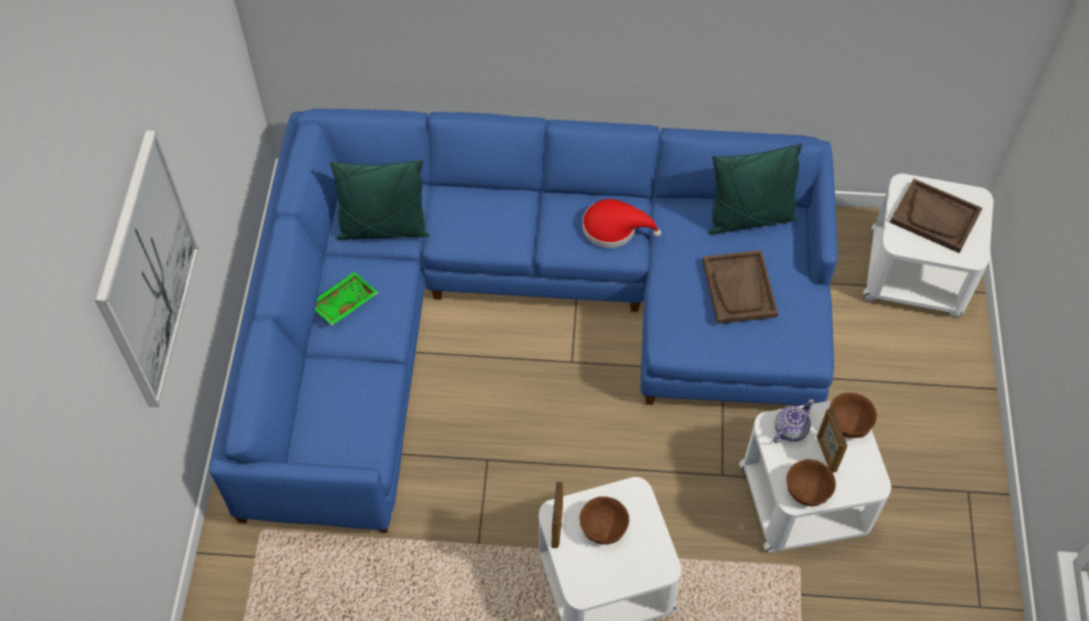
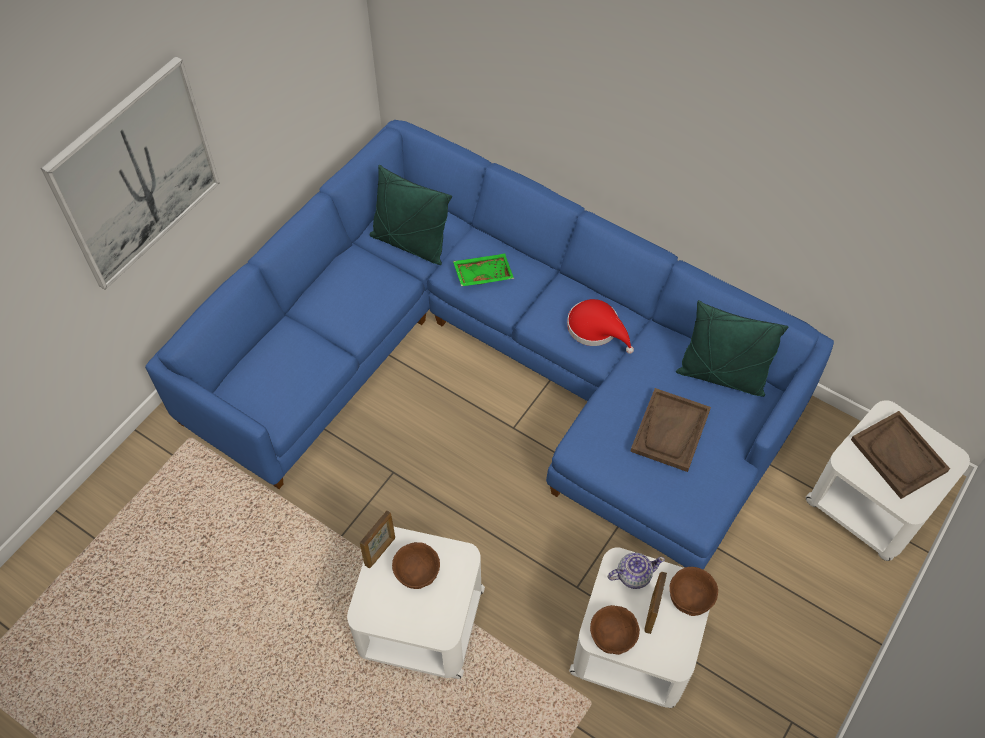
camera: 30 degrees right, 0 degrees up
(343, 302) = (339, 286): green tray -> green tray (483, 274)

